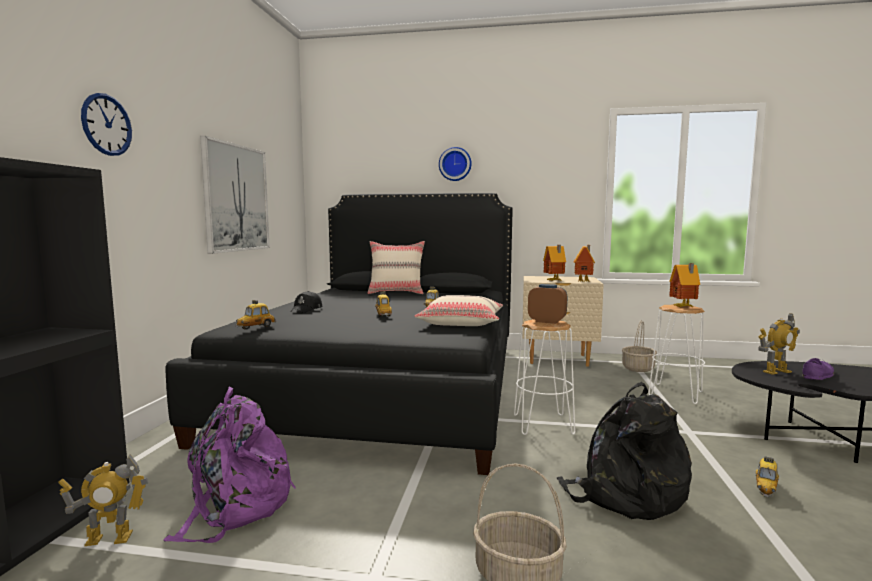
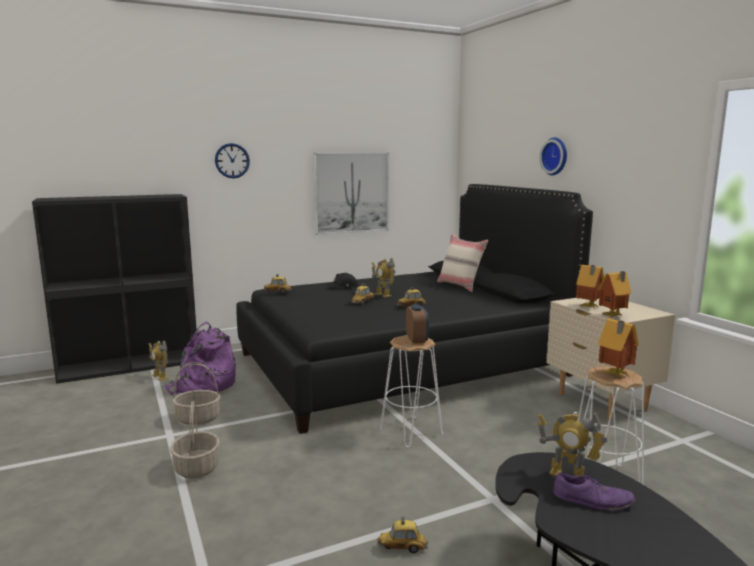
camera: 55 degrees right, 5 degrees up
(373, 307) = (383, 295): none -> toy robot
(461, 323) = (374, 322): beige pillow -> none
(625, 494) = (323, 485): black backpack -> none
(637, 368) = (661, 446): basket -> basket (198, 418)

